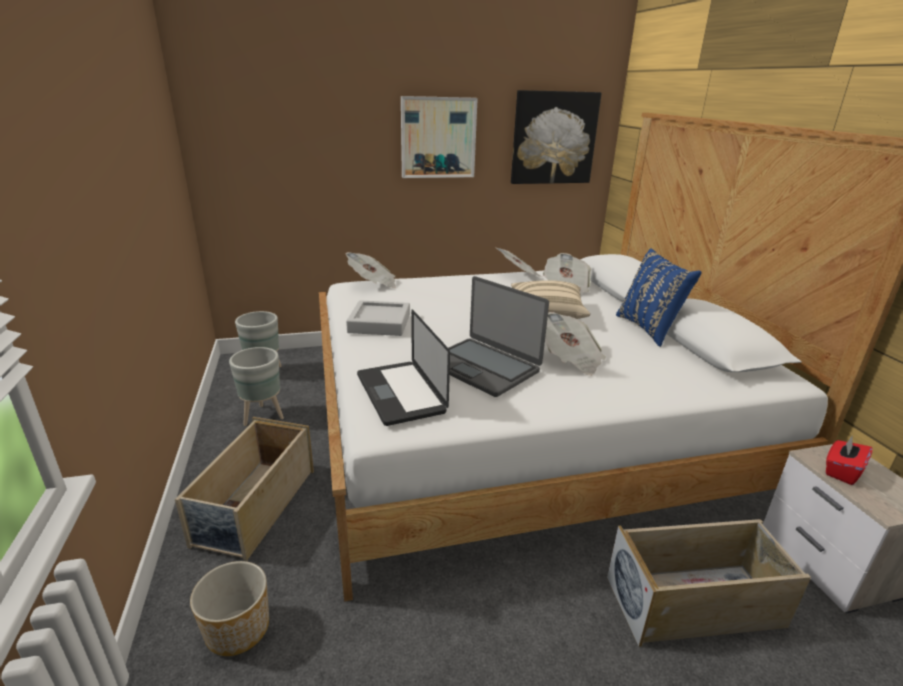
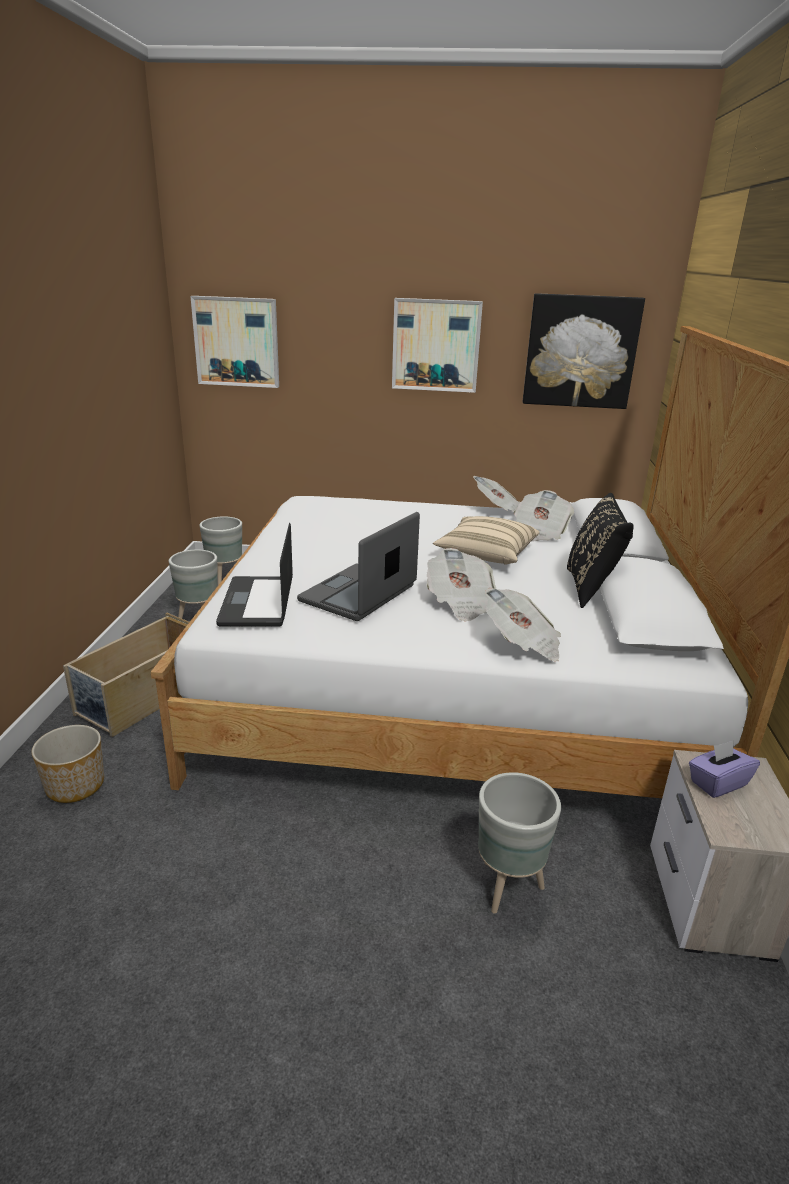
camera: 20 degrees right, 0 degrees up
(249, 142) = (236, 342): none -> picture
(373, 283) = (327, 499): newspaper -> newspaper (522, 643)
(379, 323) = (298, 539): grey tray -> none
(483, 367) = (359, 594): laptop -> laptop turned 60 degrees clockwise
(649, 329) = (591, 588): blue pillow -> black pillow
(695, 602) = (508, 888): beige storage box -> grey planter
(841, 471) = (717, 783): red tissue box -> purple tissue box

